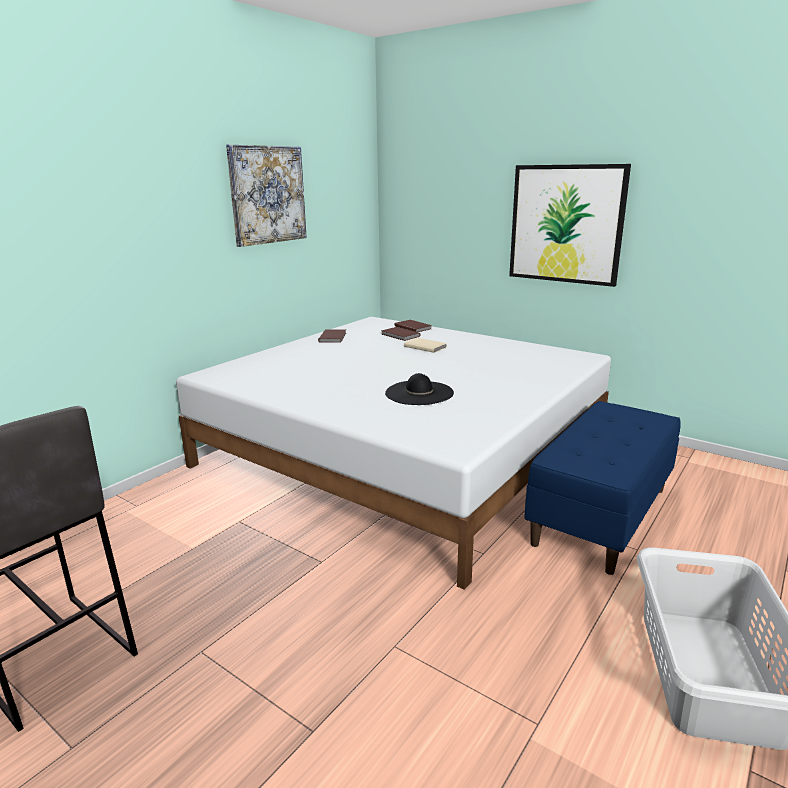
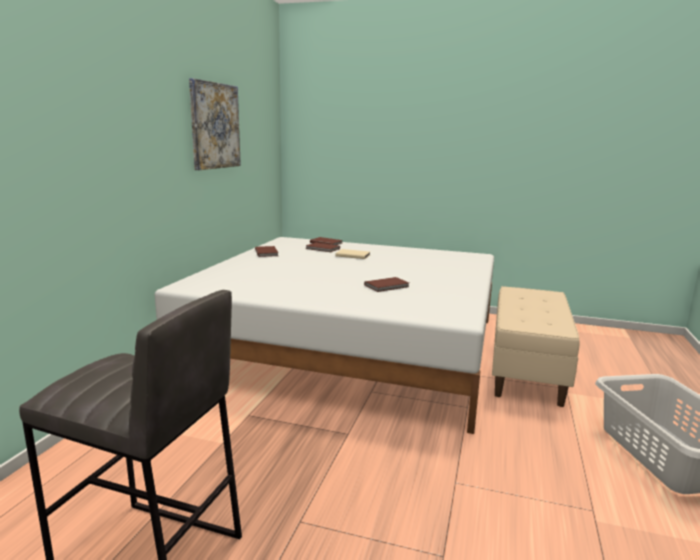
camera: 20 degrees left, 5 degrees down
(419, 393) = (387, 286): black hat -> brown book
(566, 224) = (449, 156): picture -> none
(600, 515) = (526, 369): blue bench -> beige bench

